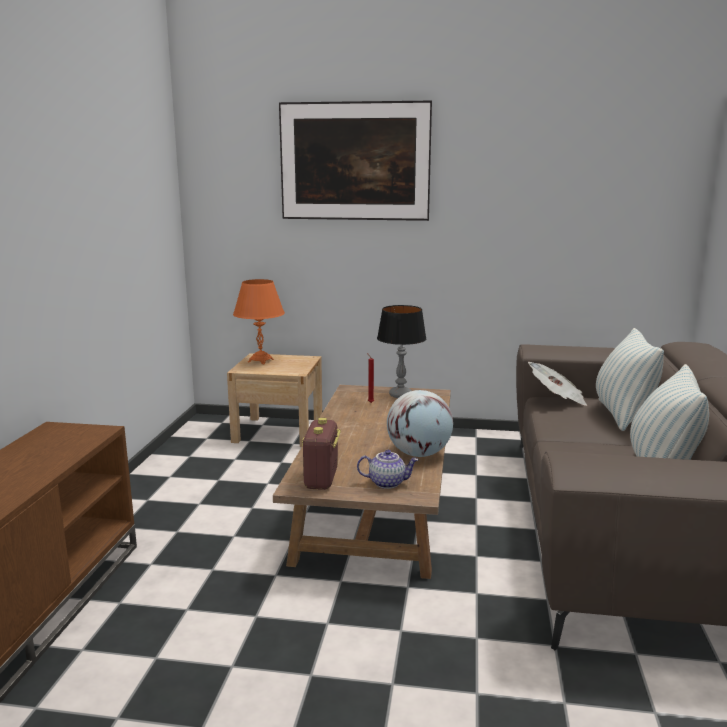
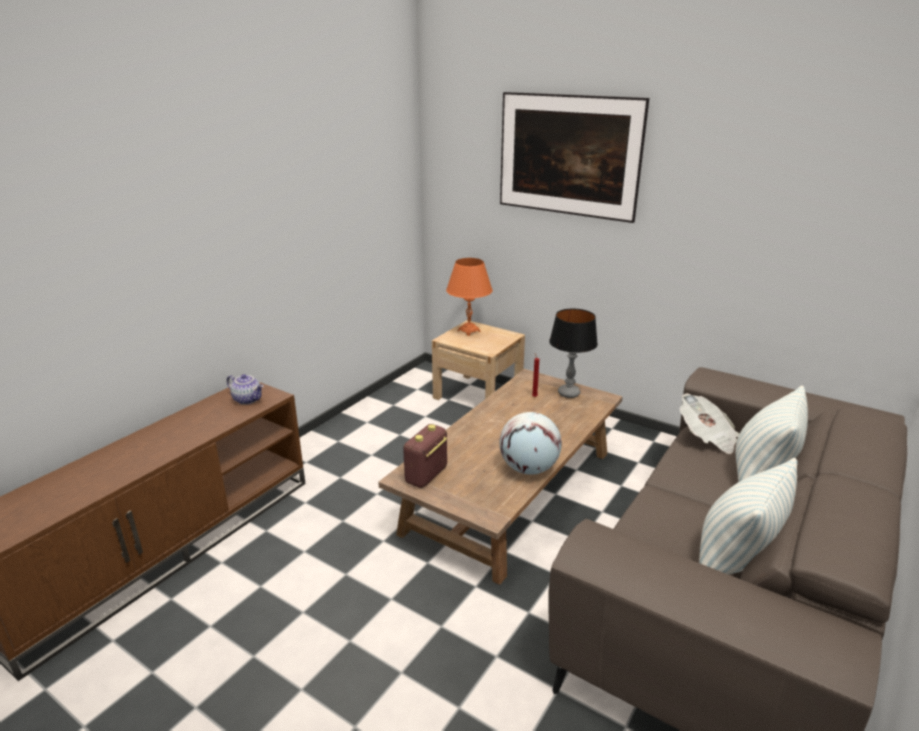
camera: 25 degrees right, 10 degrees up
(387, 483) = (476, 494): teapot -> teapot (248, 399)

